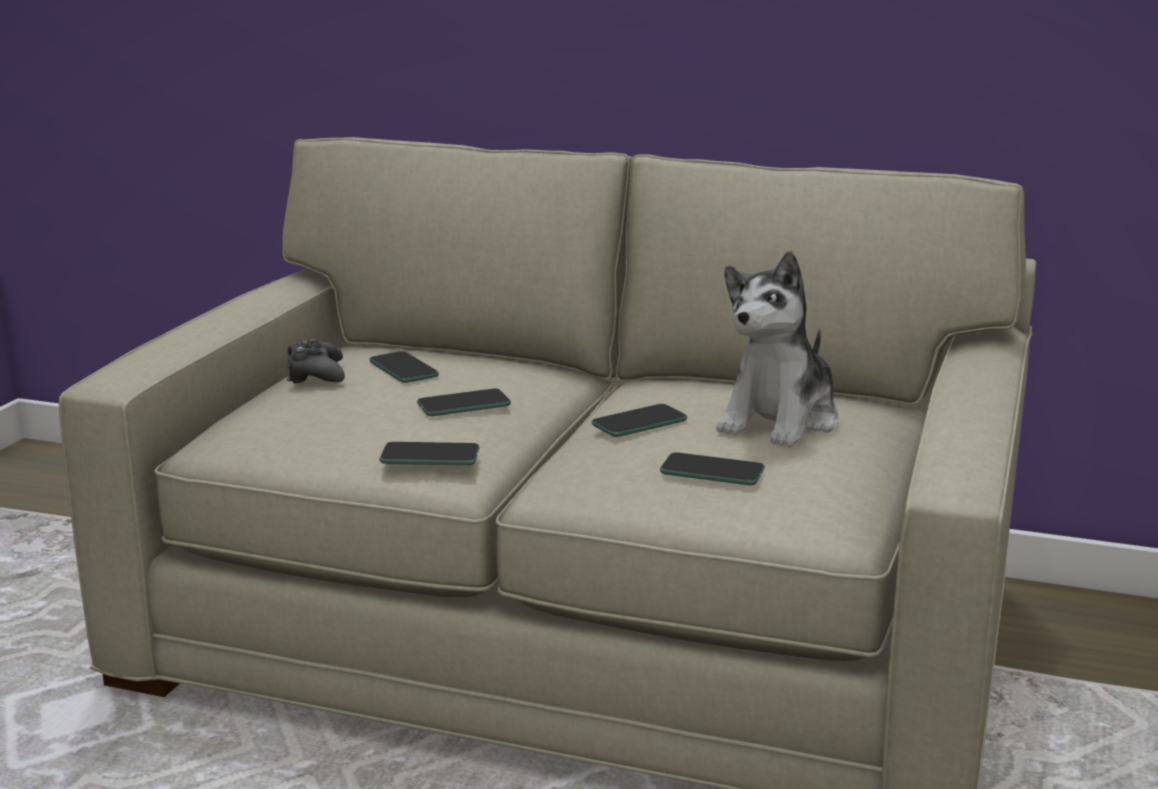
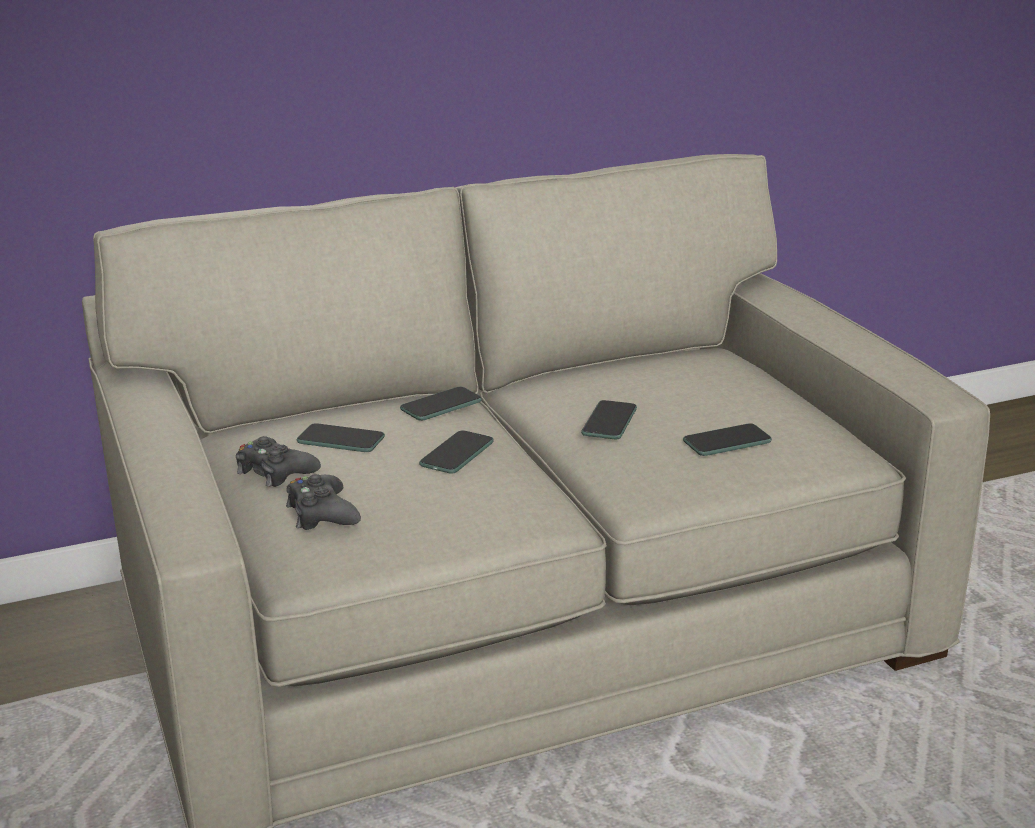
camera: 40 degrees left, 5 degrees up
(285, 410) = (321, 513): none -> black game controller
(430, 456) = (519, 507): phone -> phone (441, 405)
(780, 421) = (691, 387): plush toy -> none

